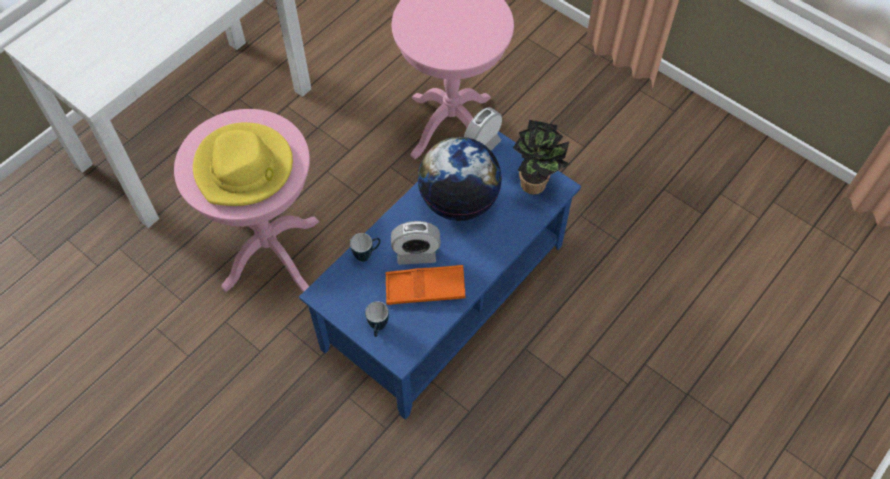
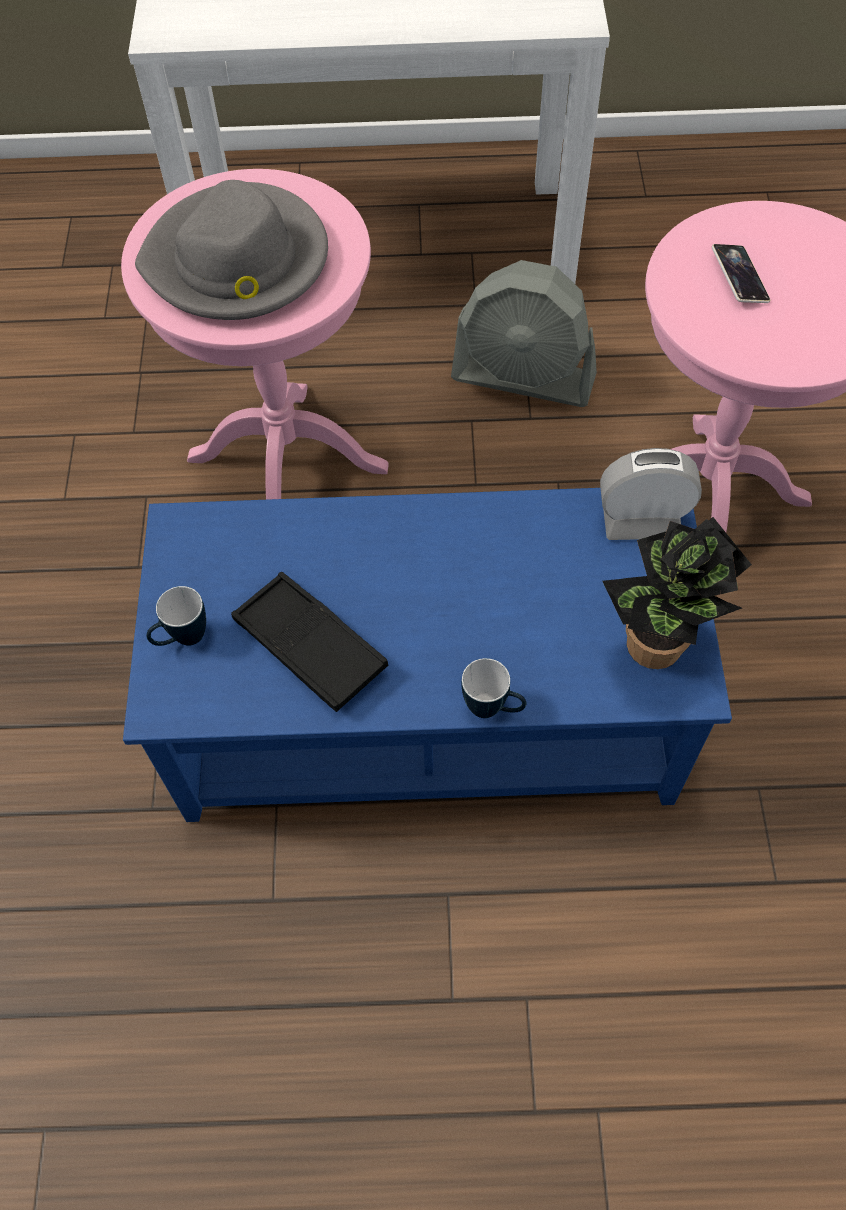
camera: 50 degrees right, 0 degrees up
(244, 168) = (237, 261): yellow hat -> grey hat
(327, 135) = (524, 377): none -> grey fan
(367, 254) = (295, 528): mug -> mug (493, 709)
(416, 254) = (358, 588): alarm clock -> none
(425, 288) = (309, 646): orange tray -> black tray
(436, 28) = (739, 277): none -> phone
(459, 201) = (509, 569): globe -> none

